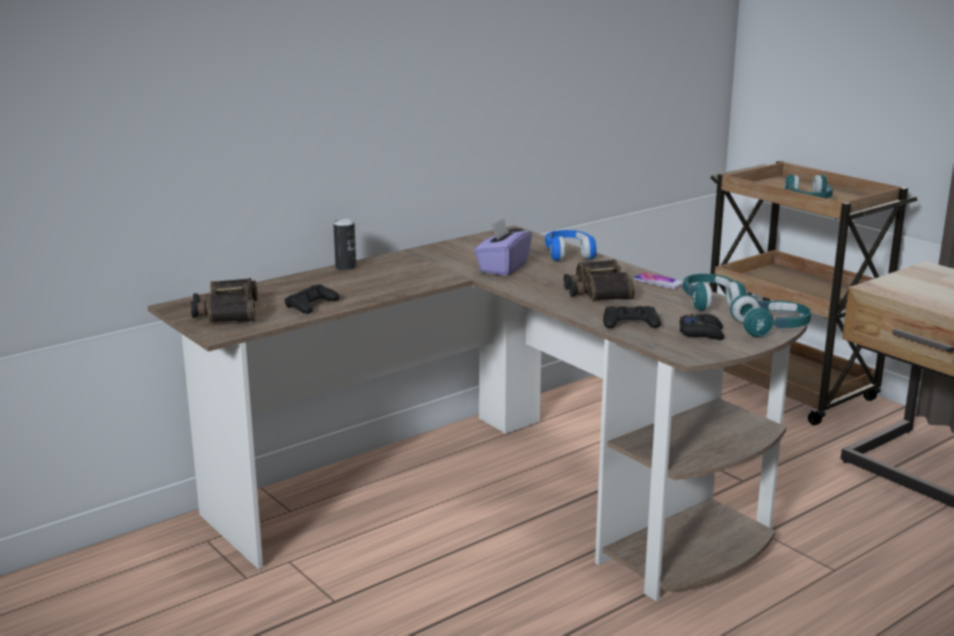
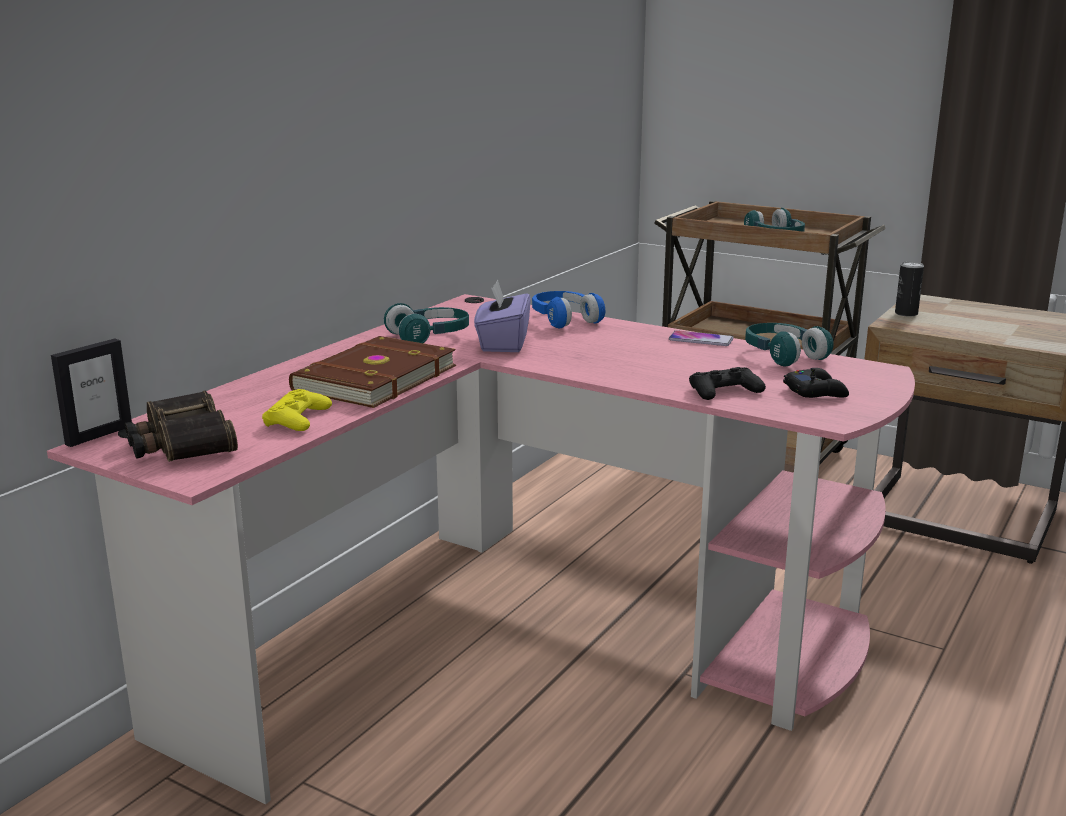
camera: 20 degrees left, 0 degrees up
(182, 300) = (98, 435): none -> picture frame
(311, 305) = (298, 419): black game controller -> yellow game controller
(345, 267) = (300, 364): can -> can (906, 313)
(385, 283) = (372, 378): none -> brown book
(493, 497) = (518, 636): brown desk -> pink desk
(597, 290) = (643, 357): binoculars -> none
(771, 328) = (881, 377): turquoise headphones -> turquoise headphones (429, 337)

